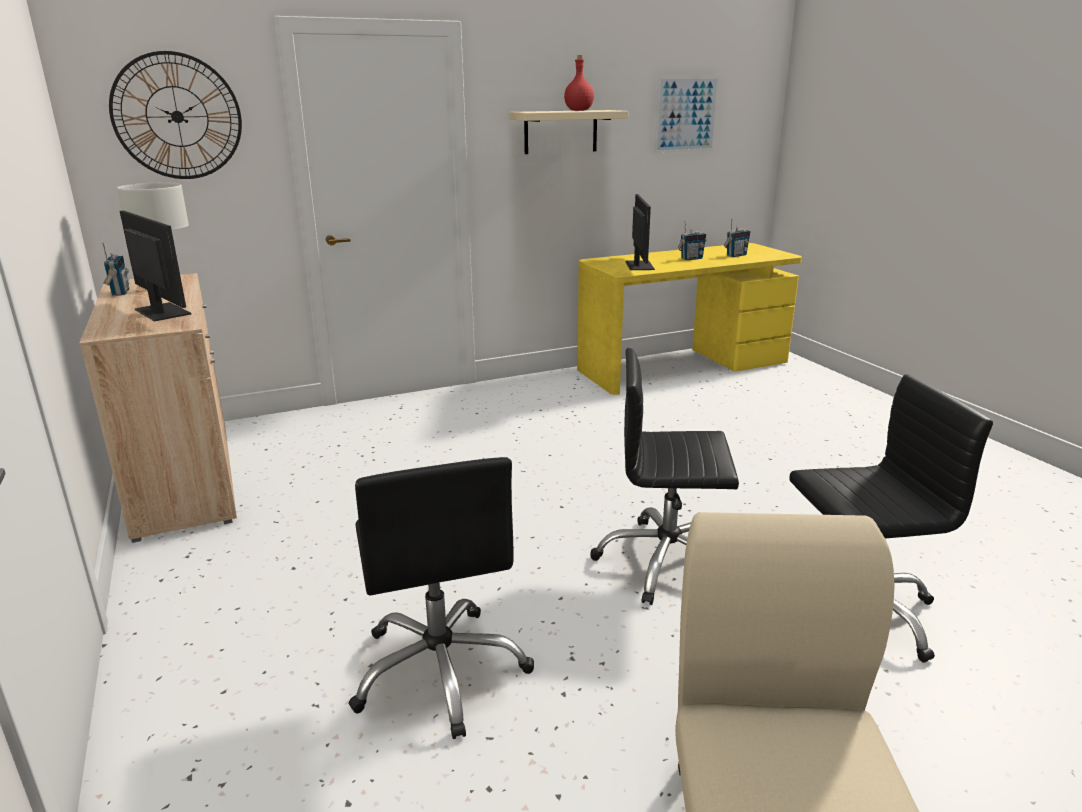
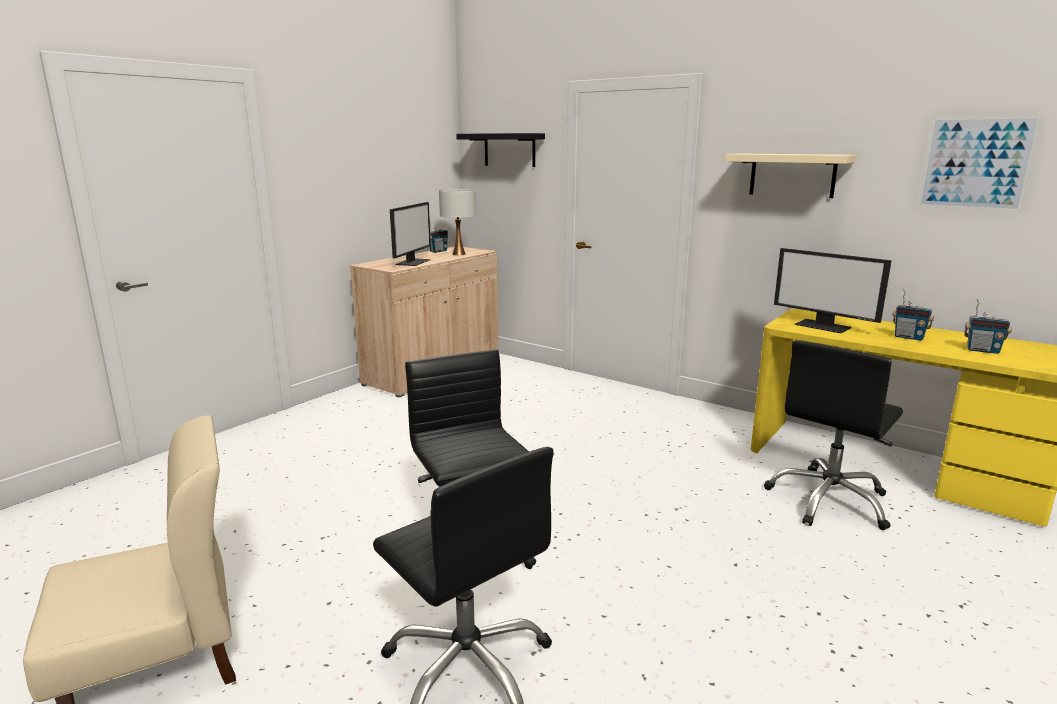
camera: 60 degrees right, 5 degrees down
(177, 116) = (509, 150): wall clock -> black shelf
(441, 670) = (290, 498): black office chair -> black office chair (829, 501)
(579, 110) = (799, 154): red bottle -> none
(638, 265) = (823, 326): monitor -> monitor turned 75 degrees clockwise

